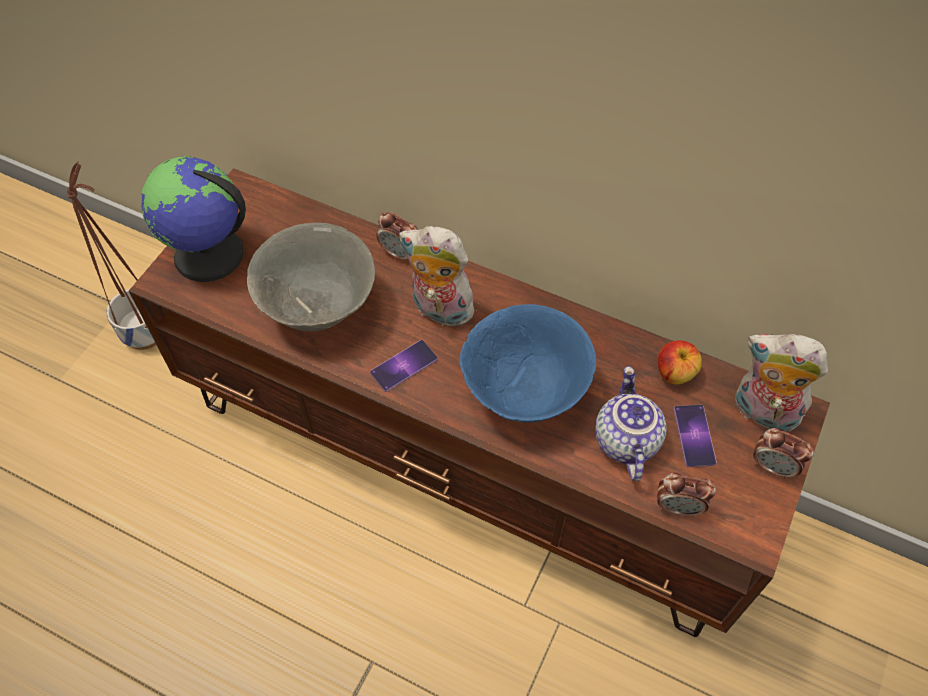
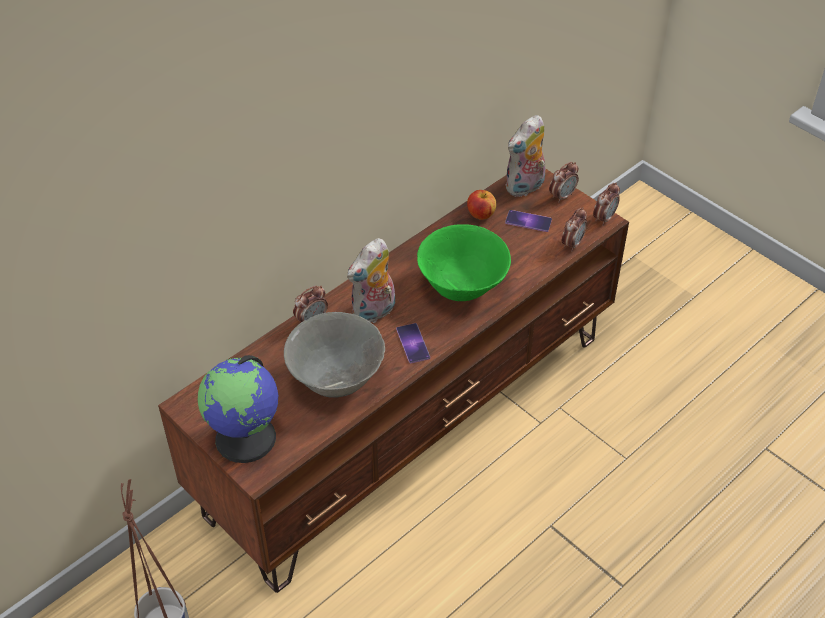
camera: 70 degrees left, 10 degrees down
(525, 392) = (462, 287): blue bowl -> green bowl
(624, 440) = (518, 252): teapot -> none
(758, 538) = (604, 218): none -> alarm clock

